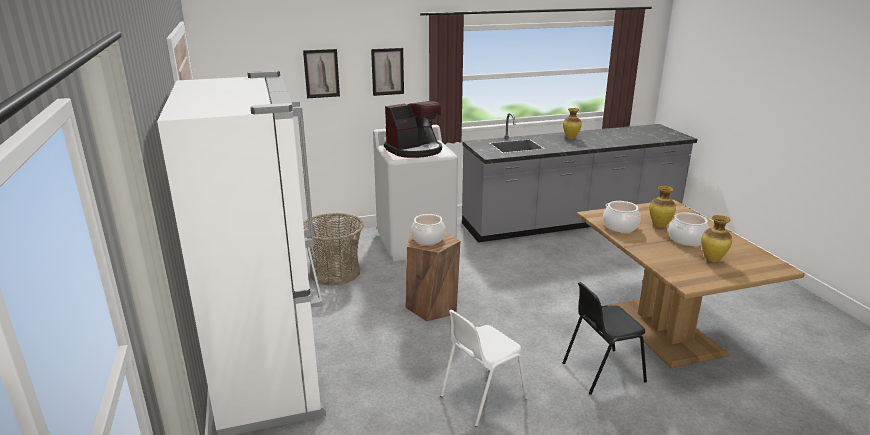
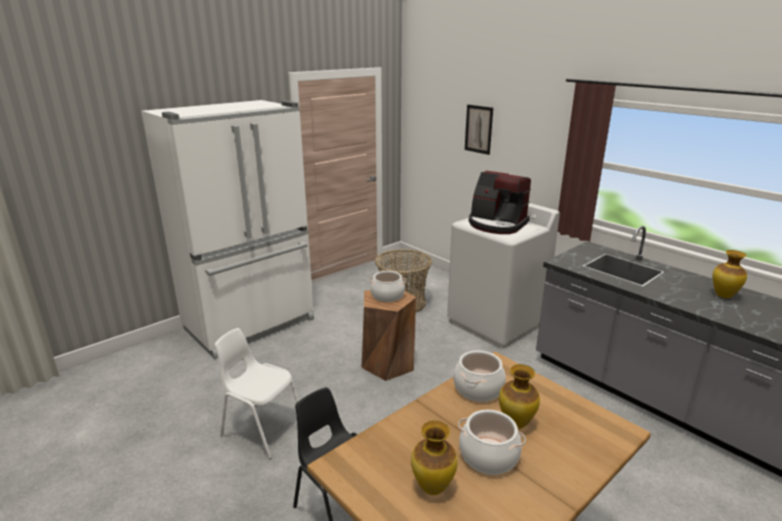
camera: 65 degrees right, 0 degrees up
(387, 71) = (534, 140): picture -> none

